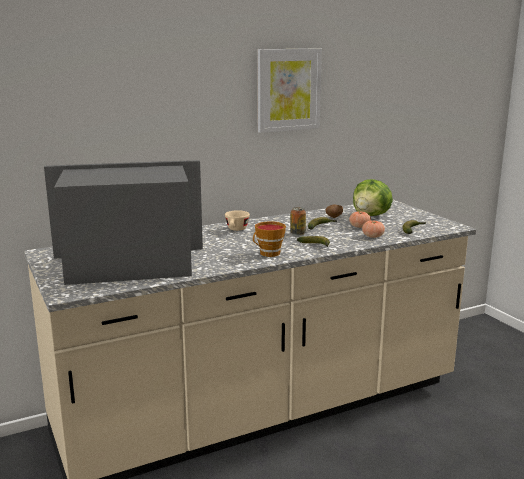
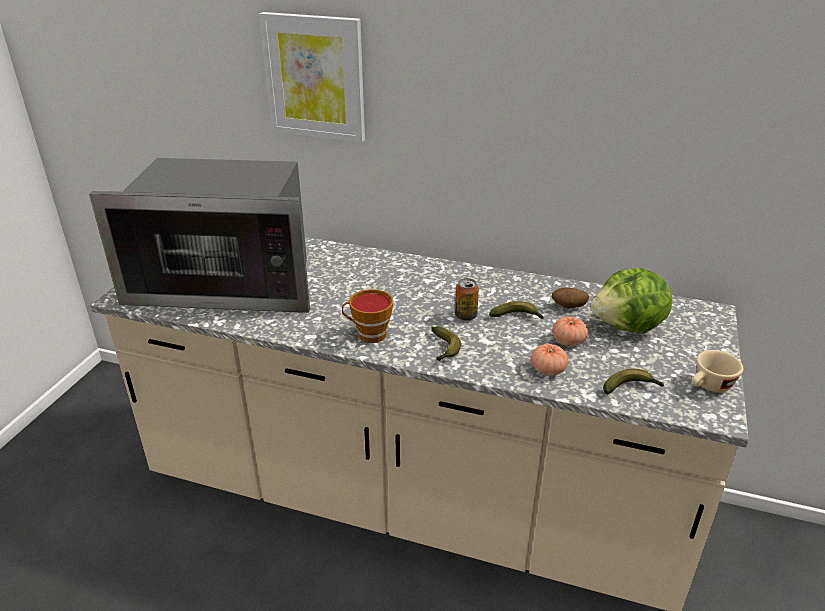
camera: 45 degrees right, 15 degrees up
(129, 265) = (228, 282): microwave -> microwave turned 150 degrees clockwise
(236, 230) = (414, 276): beige cup -> beige cup (709, 387)
(288, 90) = (551, 89): picture -> picture (315, 77)

